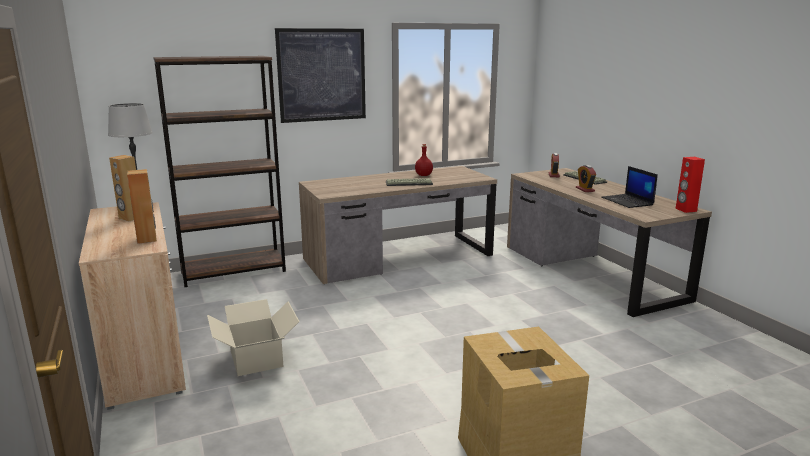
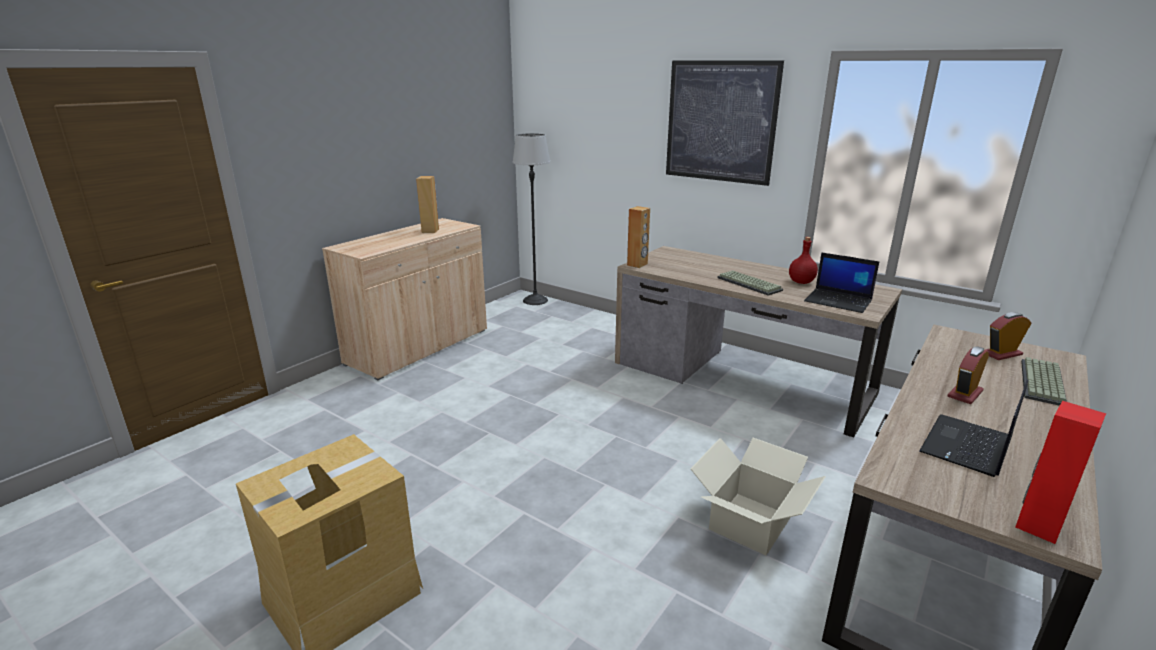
camera: 60 degrees right, 5 degrees up
(147, 239) = (383, 247): brown speaker -> brown speaker (637, 264)
(234, 272) = (590, 319): brown bookcase -> none
(255, 359) = (446, 387): cardboard box -> cardboard box (749, 522)
(462, 177) = (839, 301): none -> laptop

